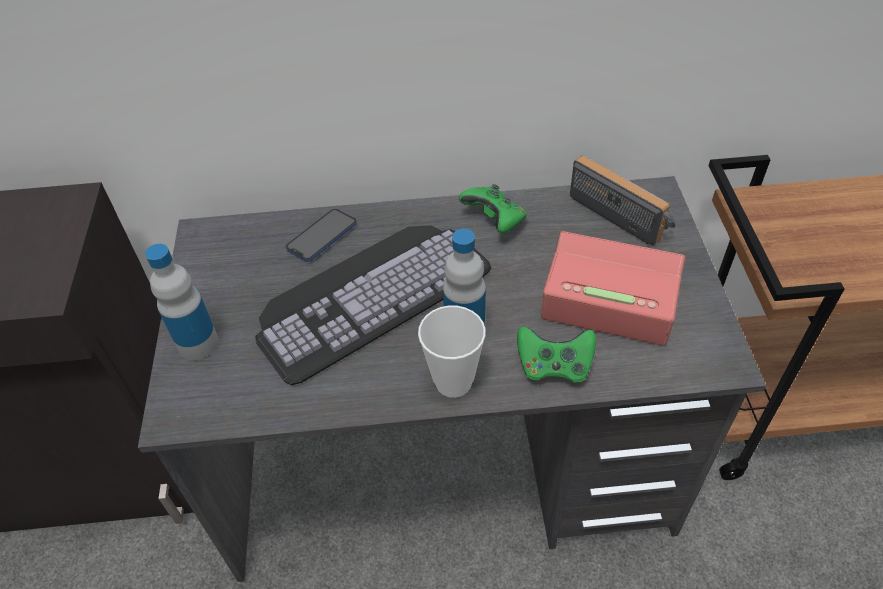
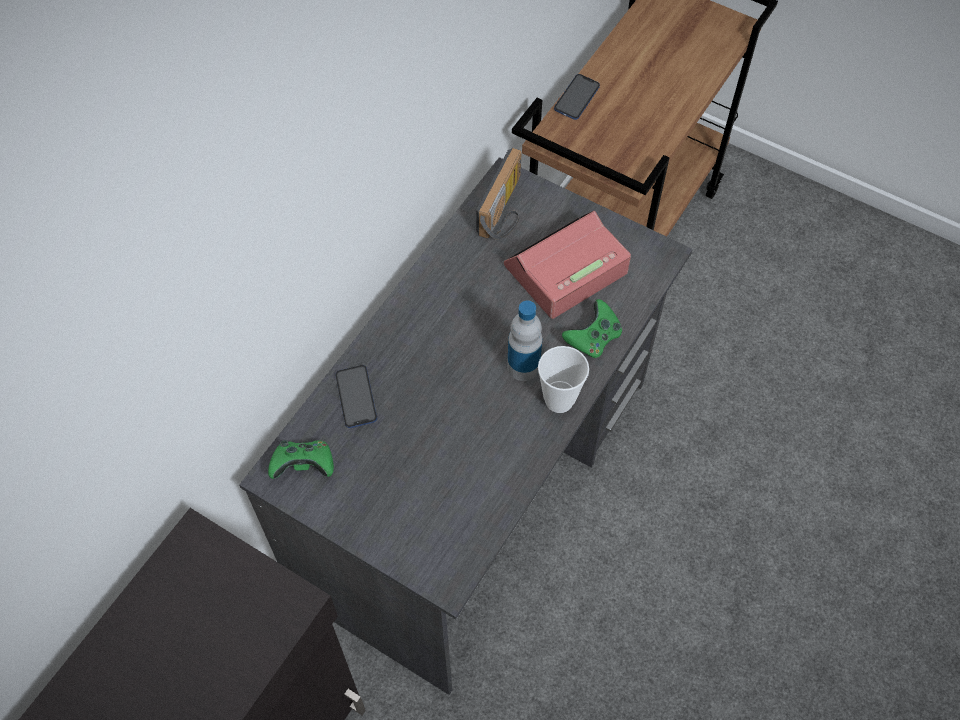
camera: 55 degrees left, 10 degrees up
(198, 343) = (391, 534): bottle -> none
(370, 292) = (441, 400): keyboard -> none
(495, 221) = (443, 284): green game controller -> green game controller (304, 466)
(623, 214) = (506, 210): radio -> radio turned 120 degrees clockwise
(819, 192) = (577, 98): none -> phone

